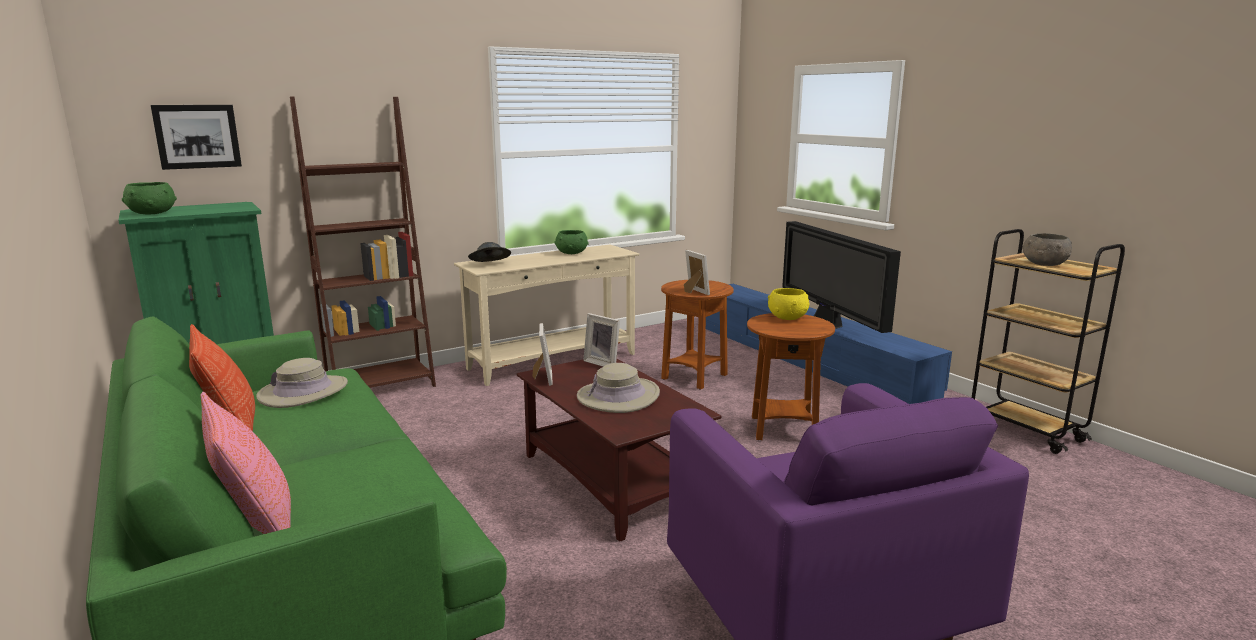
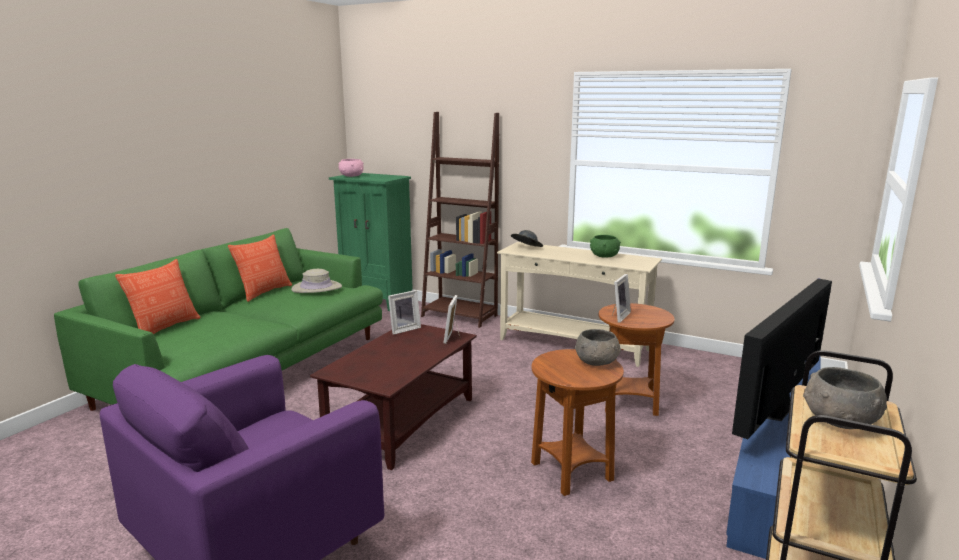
camera: 60 degrees right, 0 degrees up
(151, 213) = (351, 176): green bowl -> pink bowl
(197, 136) = (393, 134): picture -> none
(257, 528) = (165, 328): pink pillow -> orange pillow
(618, 396) = (393, 356): beige hat -> none
(787, 317) = (597, 362): yellow bowl -> grey bowl

